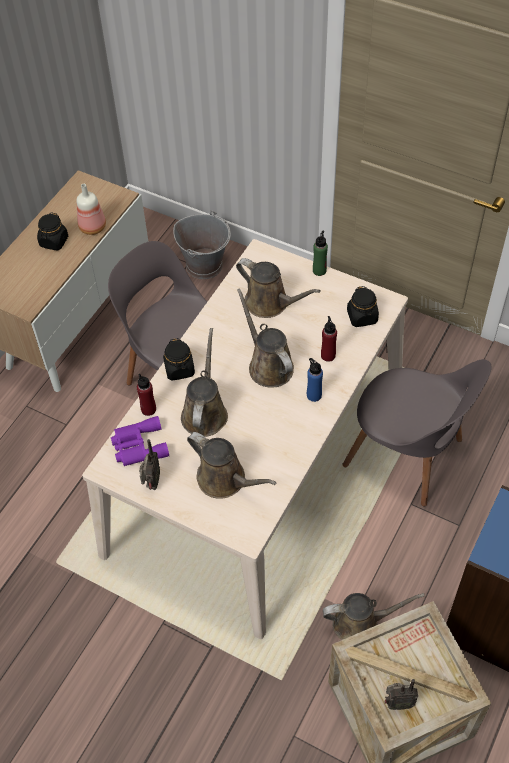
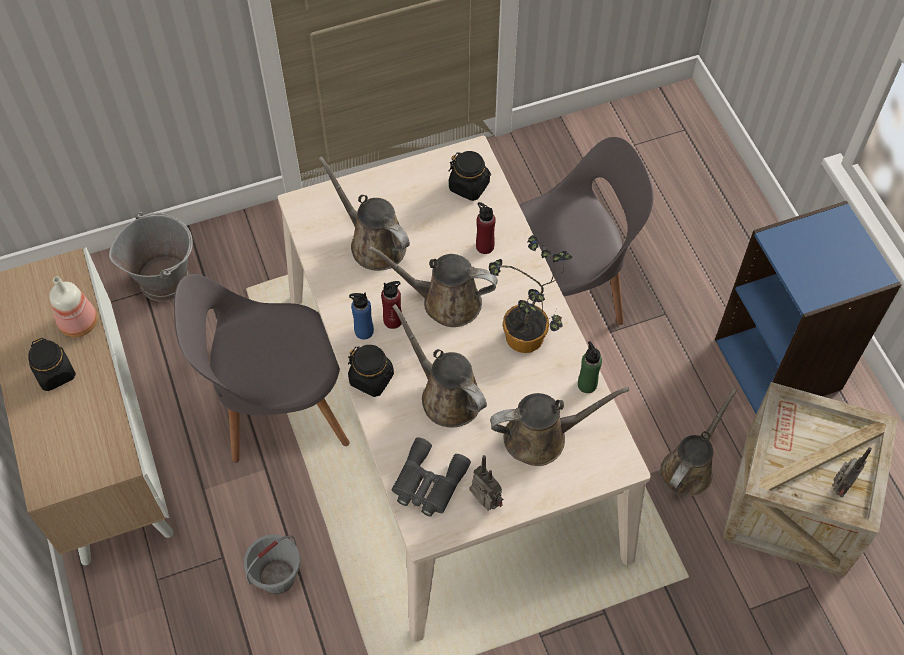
camera: 50 degrees left, 5 degrees up
(78, 458) = (277, 576): none -> grey bucket
(138, 446) = (427, 483): purple binoculars -> grey binoculars
(148, 409) = (392, 441): red bottle -> red bottle (393, 320)
(270, 303) = (373, 243): brown watering can -> brown watering can turned 120 degrees counterclockwise
(283, 425) = (527, 342): none -> potted plant
(314, 395) = (518, 292): blue bottle -> blue bottle (364, 331)
(319, 270) = (378, 175): green bottle -> green bottle (587, 384)

